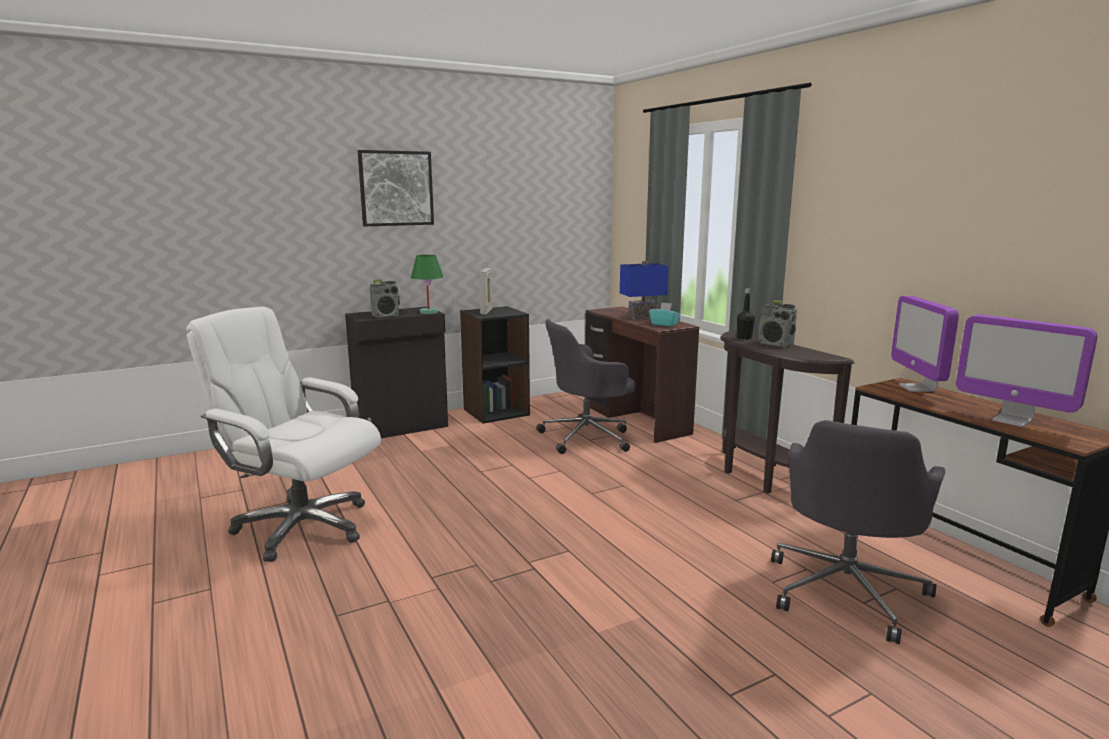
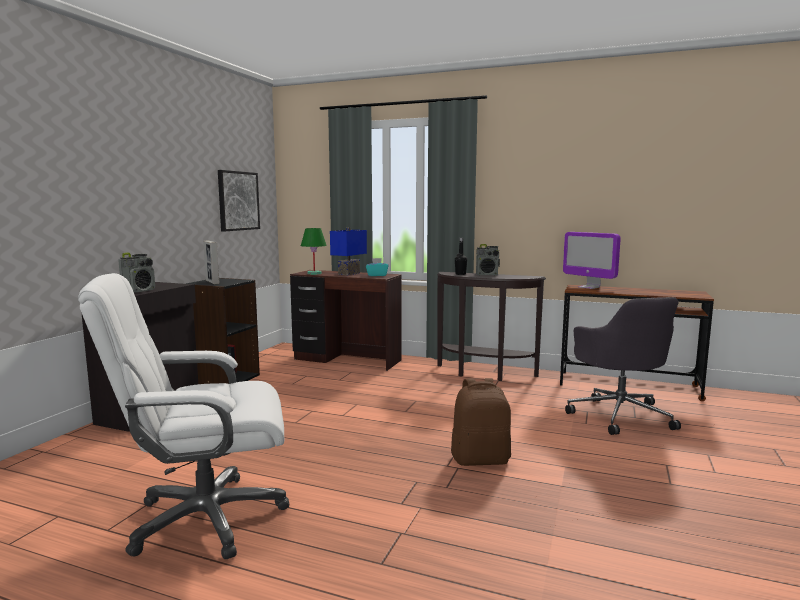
camera: 40 degrees left, 5 degrees down
(396, 188) = (120, 158): picture -> picture (238, 201)
(429, 312) = (174, 284): green table lamp -> green table lamp (314, 273)
(570, 570) = (480, 459): none -> brown backpack
(587, 437) = (334, 378): grey office chair -> none
(1012, 420) = (659, 293): monitor -> none

